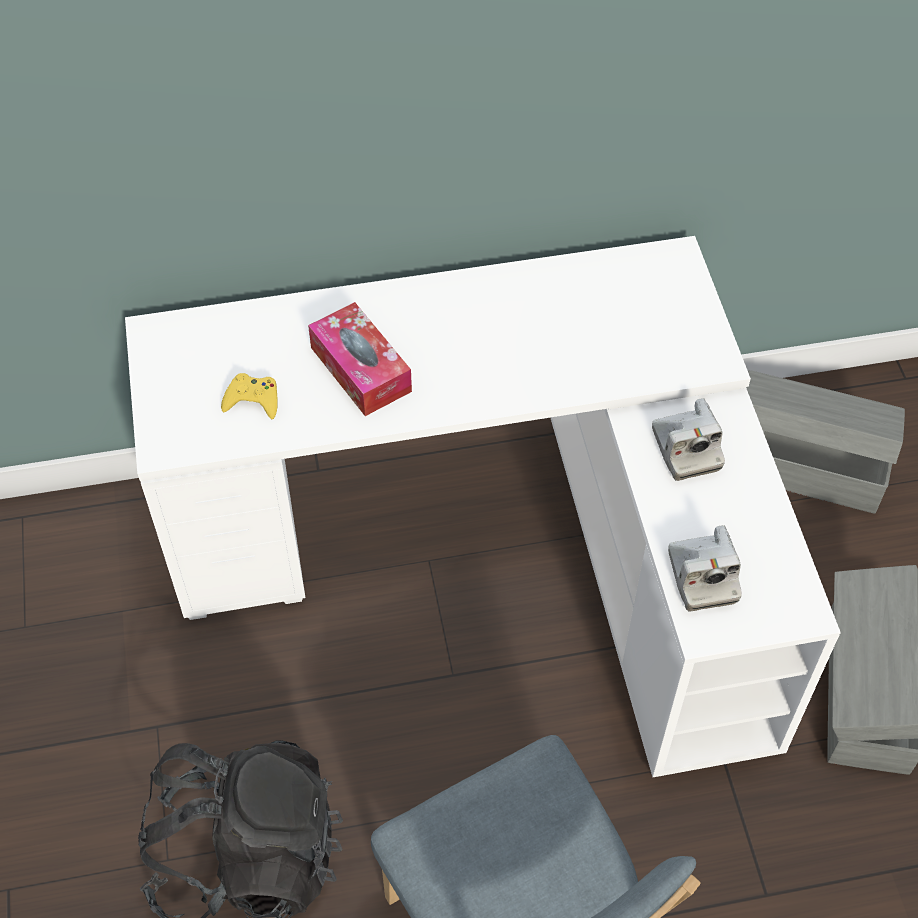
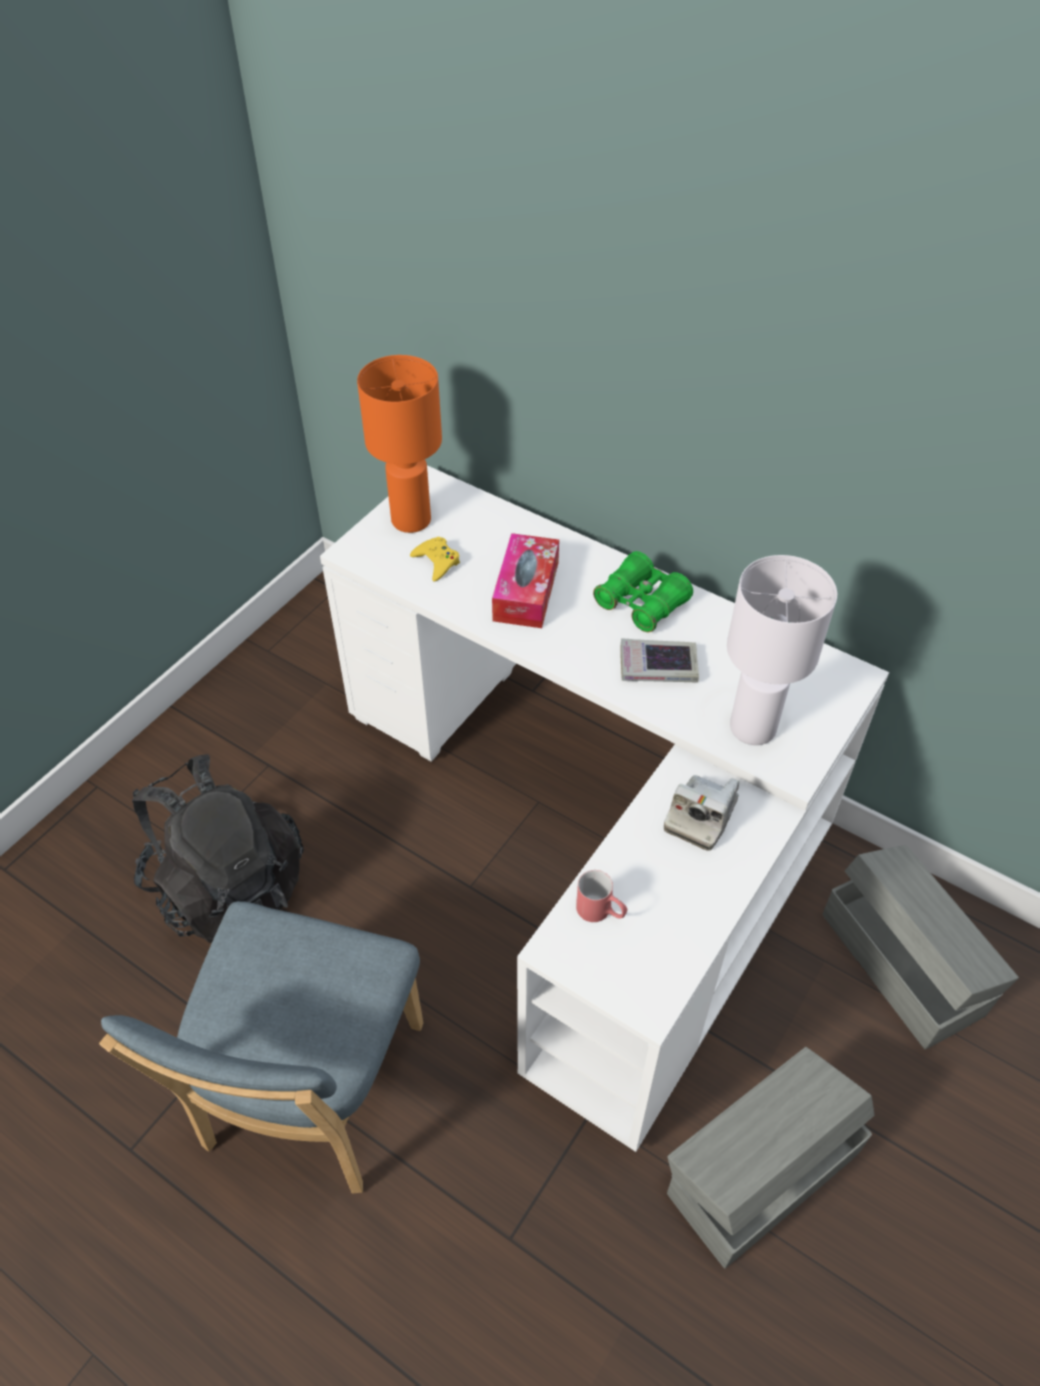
camera: 45 degrees right, 5 degrees down
(181, 380) = (410, 521): none -> orange table lamp
(463, 311) = (641, 603): none -> green binoculars
(536, 354) = (658, 666): none -> book
(655, 352) = (751, 728): none -> white table lamp
(702, 577) = (601, 912): camera -> red mug

